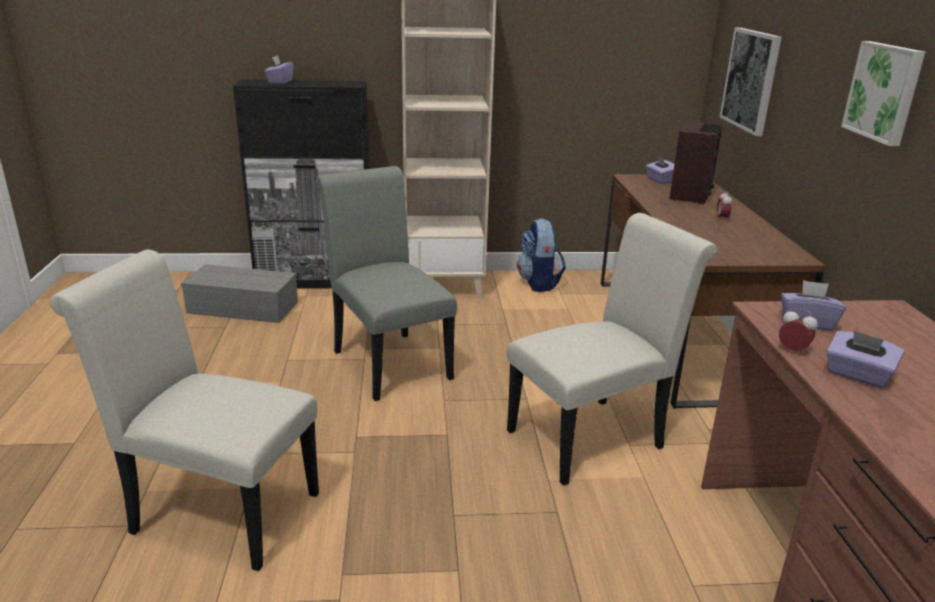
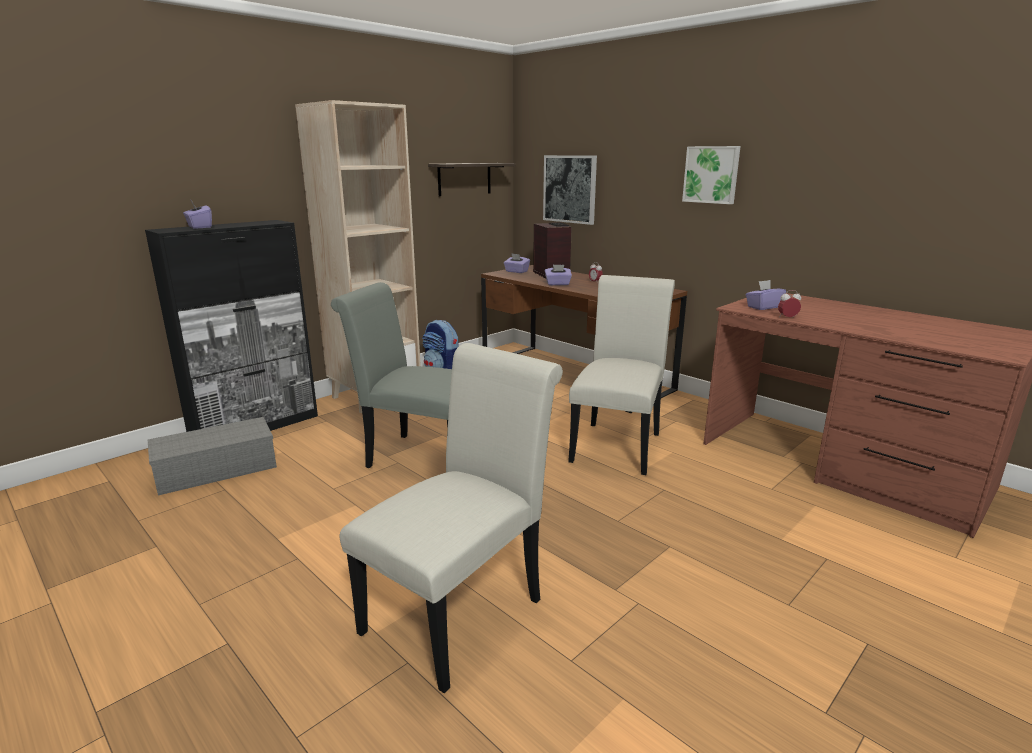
camera: 40 degrees left, 5 degrees down
(215, 510) = (461, 609): white chair -> white chair turned 150 degrees clockwise
(625, 50) = (464, 179): none -> shelf
(857, 375) = (828, 319): purple tissue box -> purple tissue box (558, 284)

